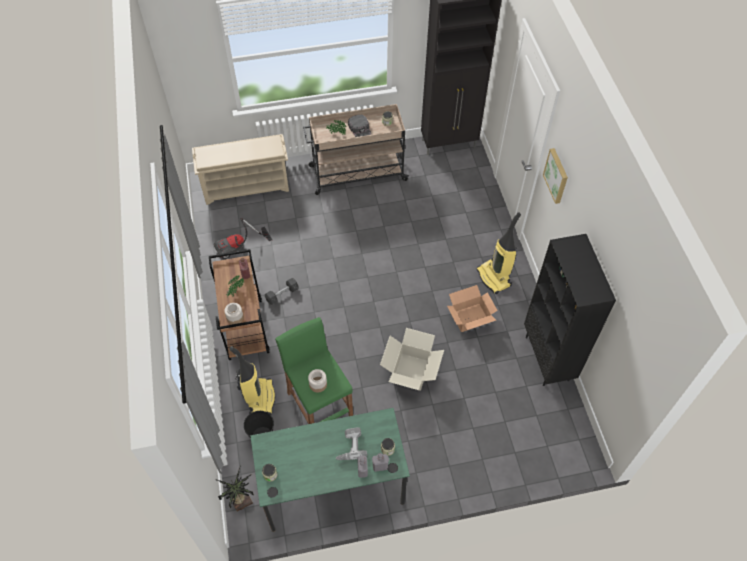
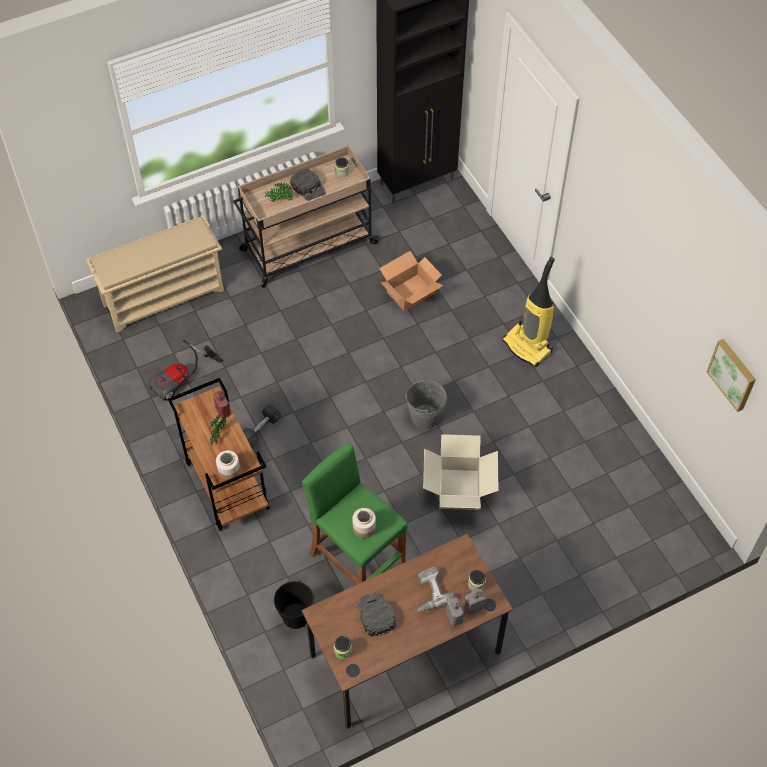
camera: 15 degrees left, 0 degrees up
(242, 503) = (297, 703): potted plant -> none
(260, 397) = (276, 568): vacuum cleaner -> none
(303, 453) = (375, 615): none -> black cap
(332, 486) = (405, 654): green desk -> brown desk
(402, 312) = (425, 416): none -> grey bucket
(470, 318) = (513, 404): cardboard box -> cardboard box (411, 292)
(548, 358) = (623, 433): black bookcase -> none
(557, 175) = (593, 202): picture -> picture (733, 374)

